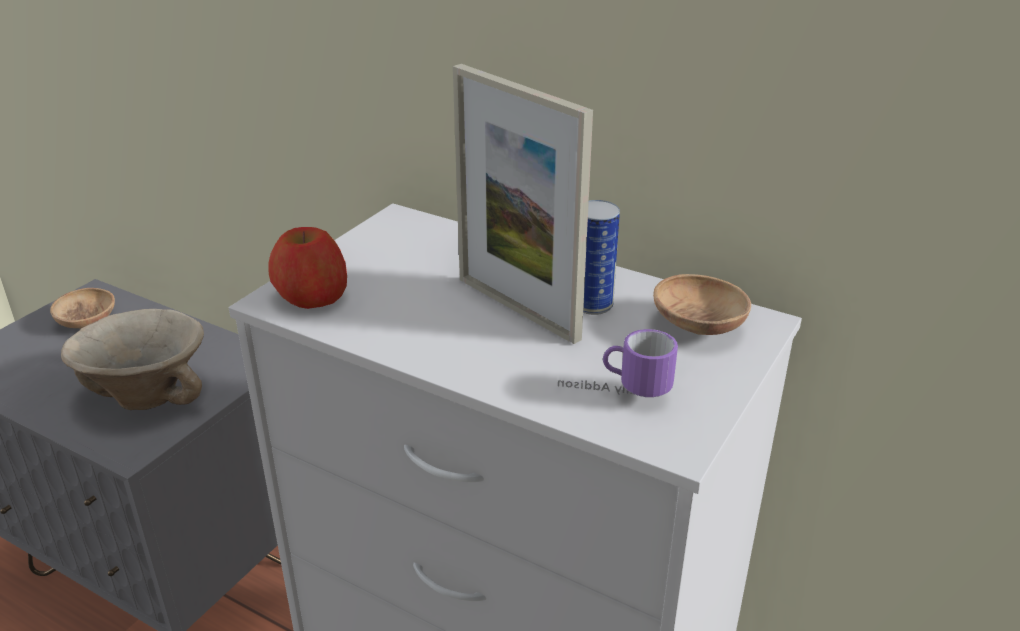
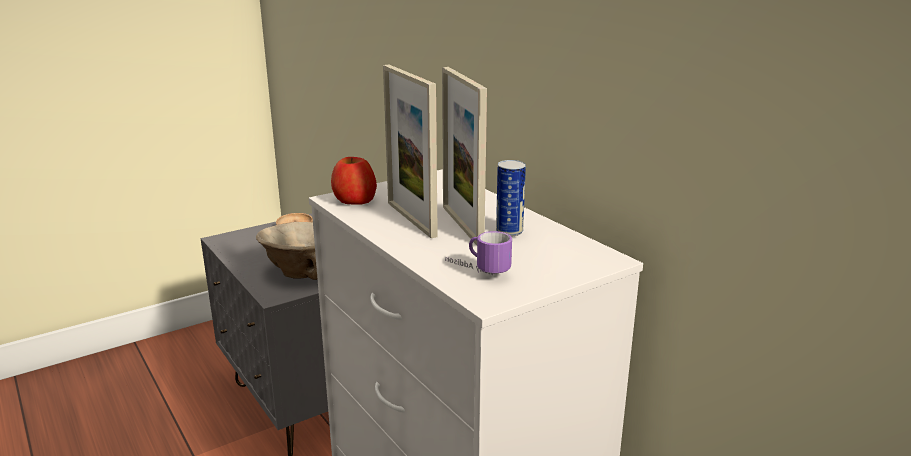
camera: 25 degrees right, 10 degrees down
(434, 315) = (411, 219): none -> picture frame
(698, 326) = (565, 253): brown bowl -> none

